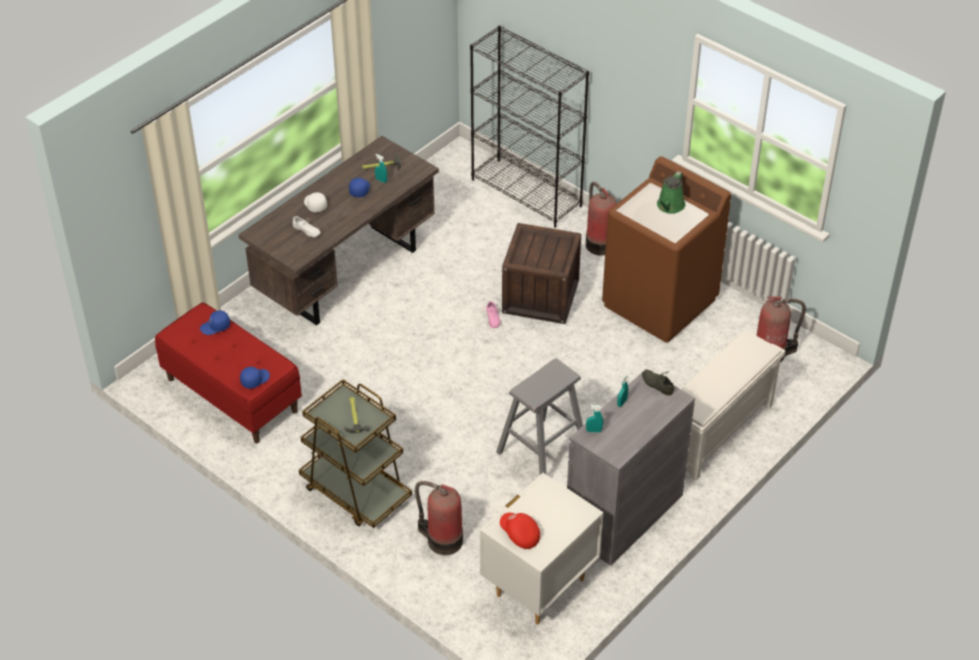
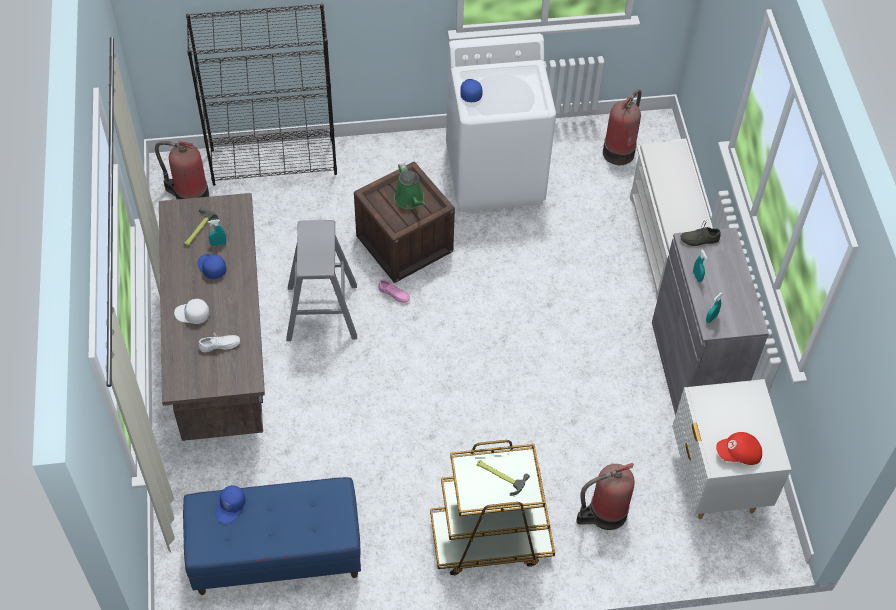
camera: 50 degrees left, 10 degrees up
(231, 395) = (276, 555): red bench -> blue bench
(255, 379) = (333, 522): blue cap -> blue cap (470, 92)
(542, 454) = (578, 374): grey stool -> grey stool (322, 312)
(599, 243) = (387, 161): fire extinguisher -> fire extinguisher (189, 195)
(660, 303) = (496, 175): brown washing machine -> white washing machine
(669, 206) = (502, 81): green watering can -> green watering can (410, 200)

